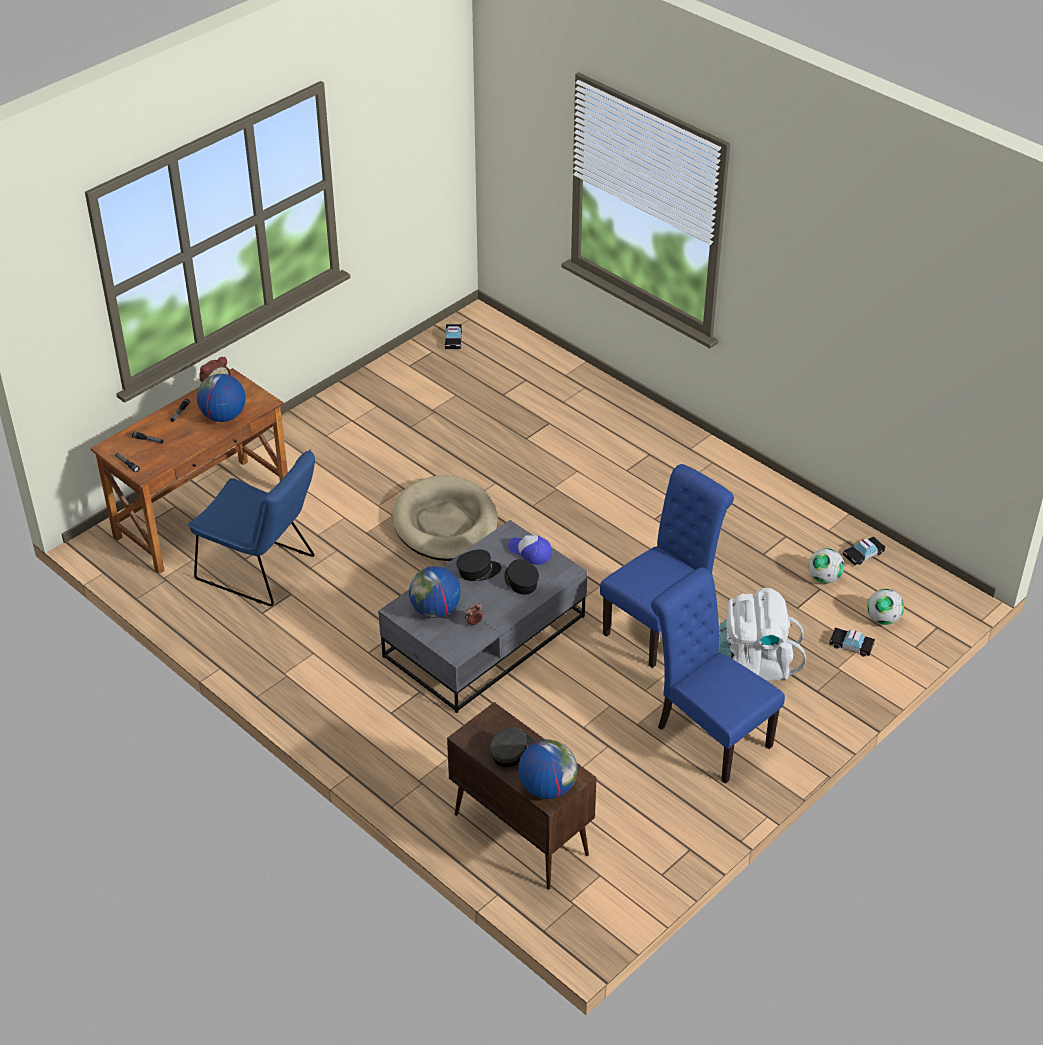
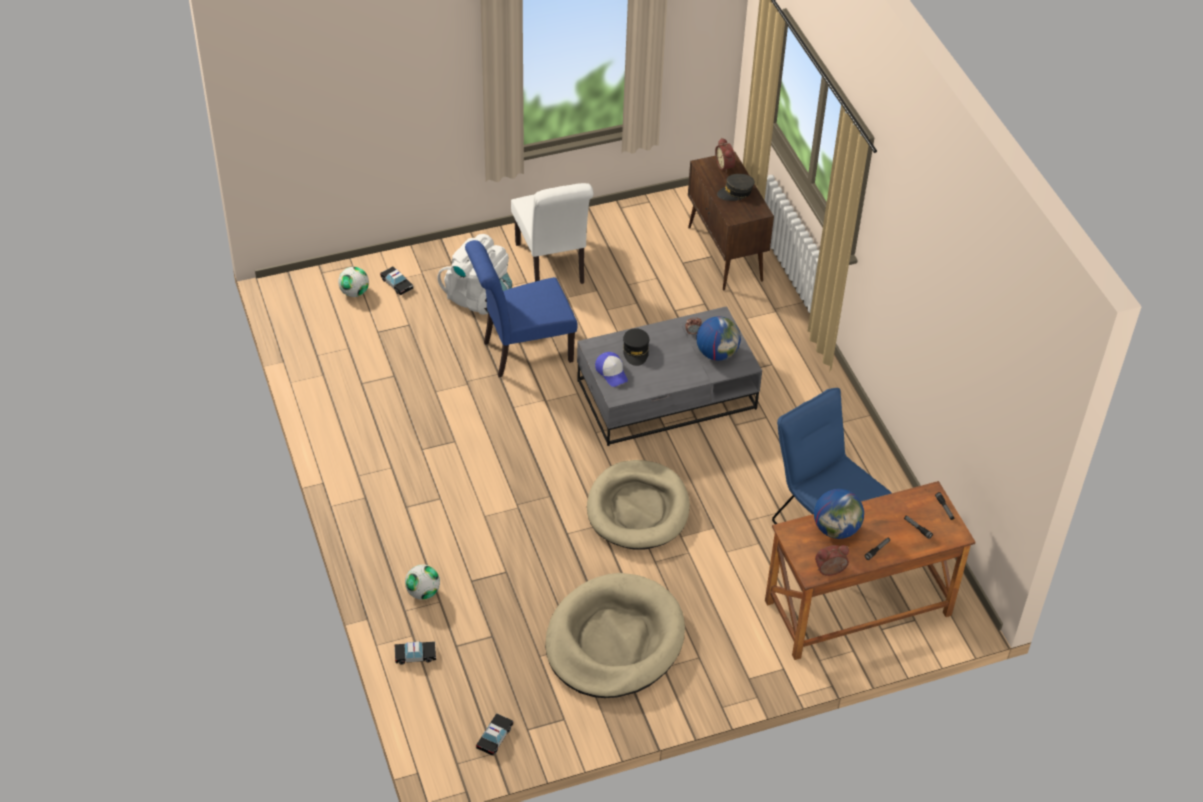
camera: 155 degrees left, 5 degrees up
(403, 423) = (614, 640): none -> beige dog bed
(478, 571) = (664, 372): black cap -> none
(547, 787) = (725, 165): globe -> alarm clock
(708, 733) = (552, 266): blue chair -> white chair
(824, 578) = (366, 338): football -> football (423, 592)
(863, 554) = (317, 344): toy car -> toy car (415, 655)

